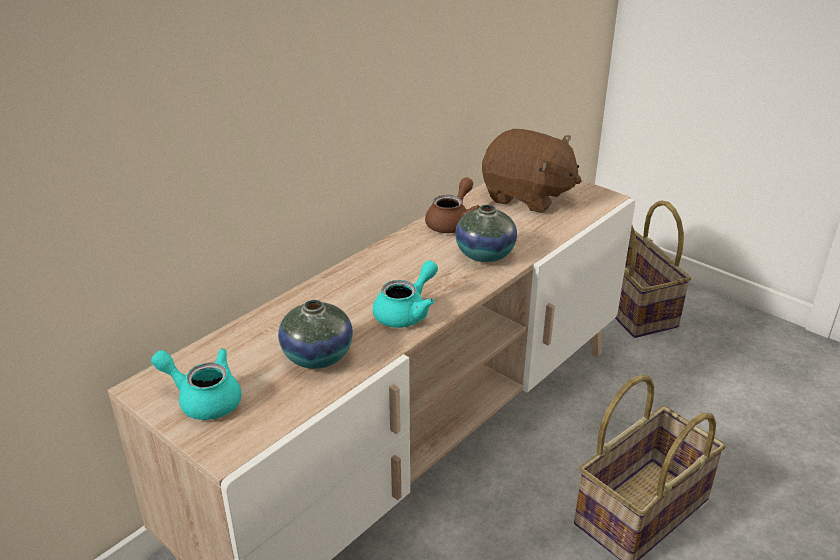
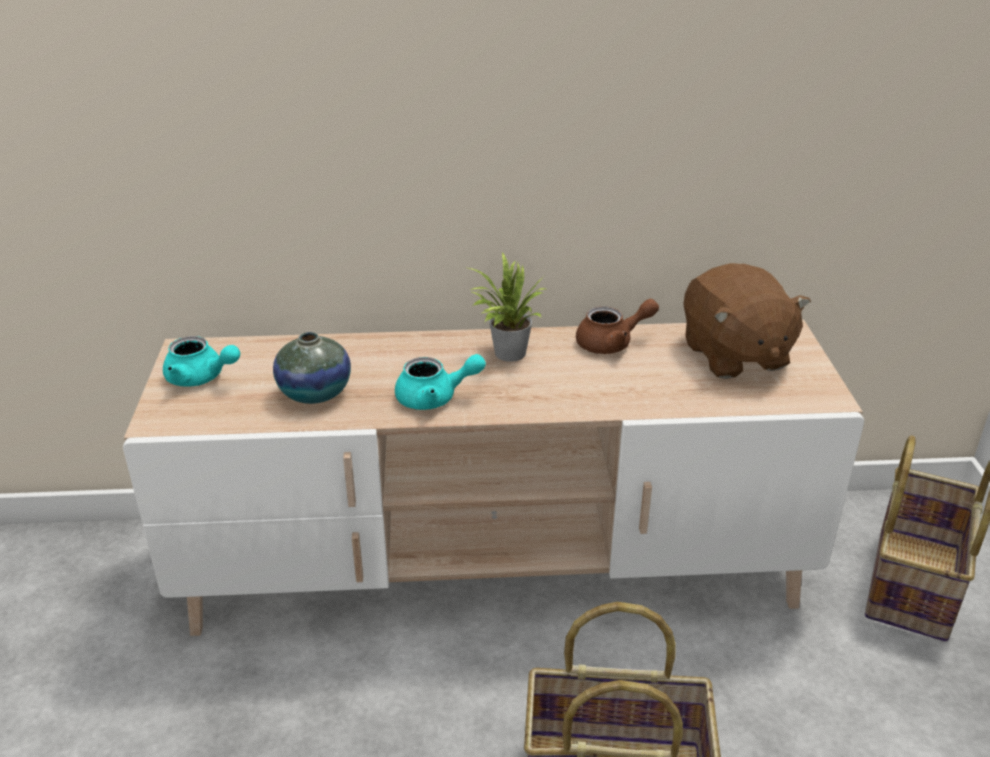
camera: 45 degrees right, 0 degrees up
(203, 399) = (201, 378): turquoise teapot -> turquoise teapot turned 135 degrees clockwise
(401, 260) = (506, 354): none -> potted plant
(485, 254) = (590, 387): vase -> none

